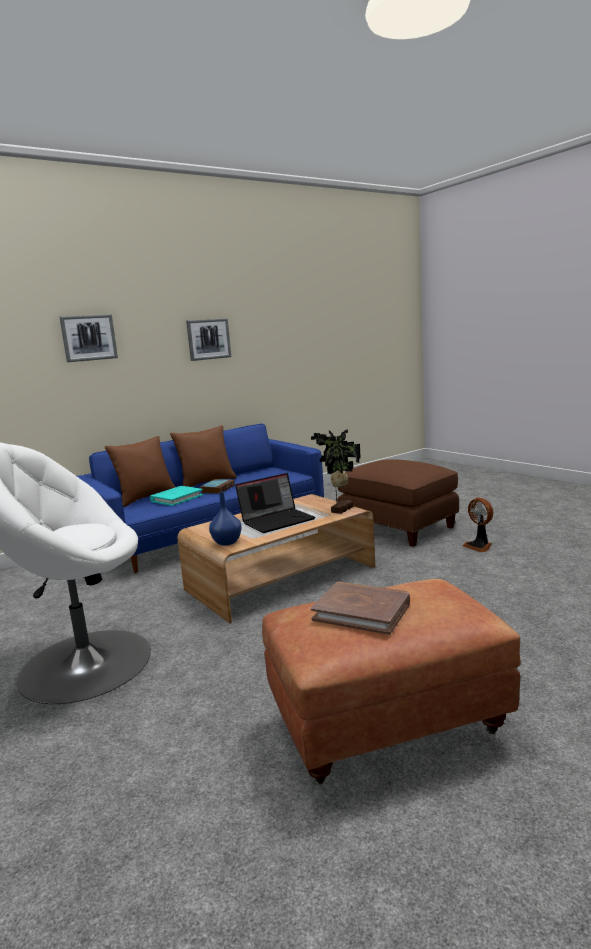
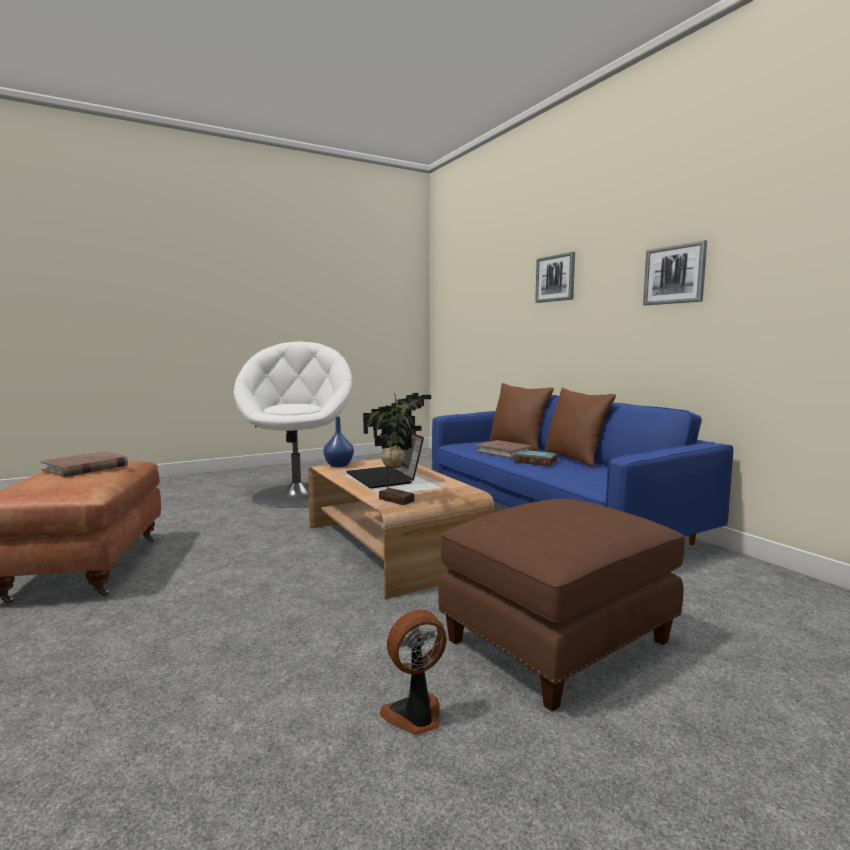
camera: 95 degrees right, 5 degrees down
(177, 498) = (504, 452): turquoise book -> brown book

